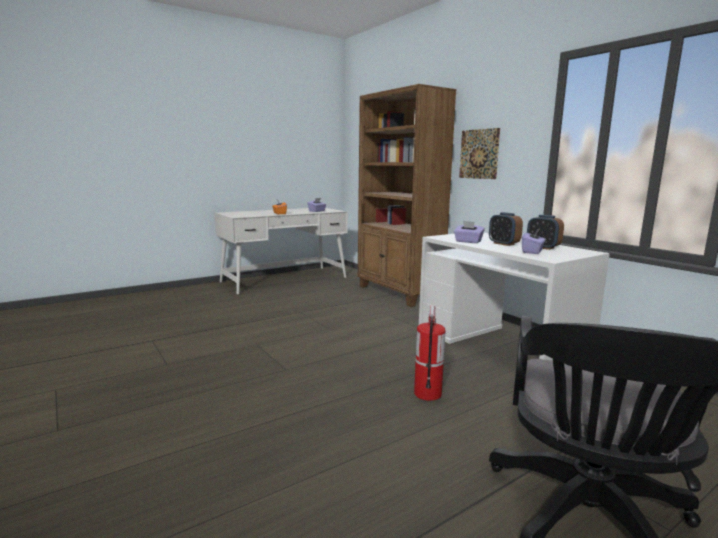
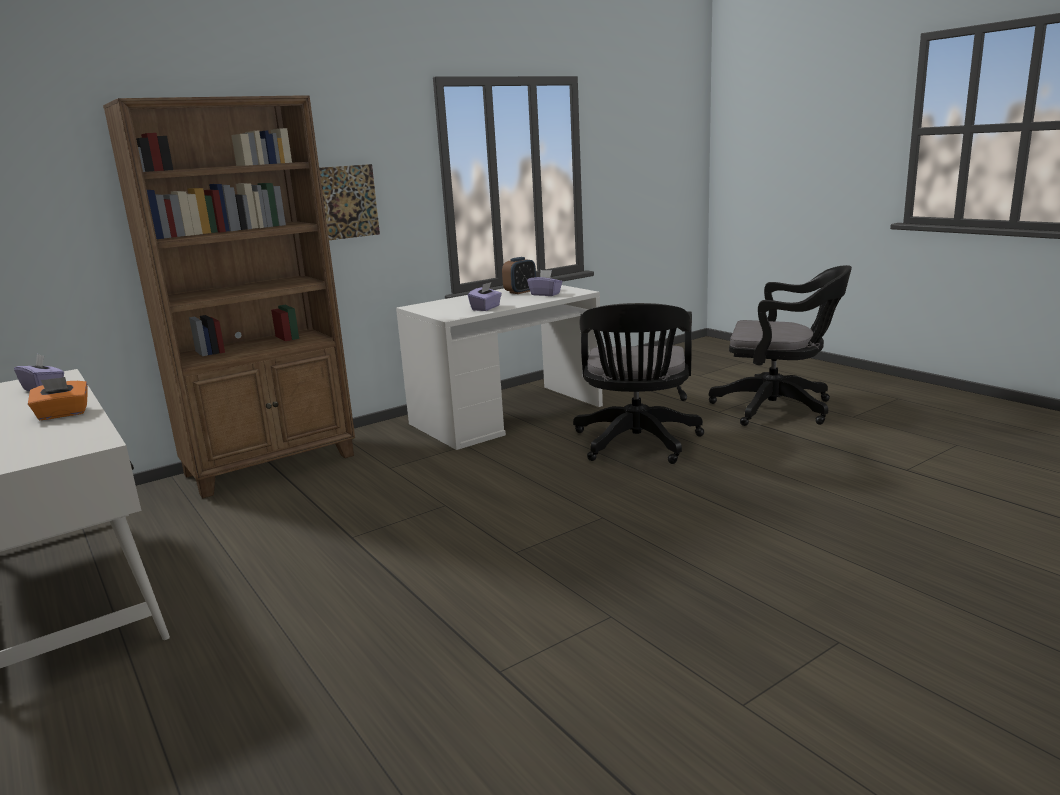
camera: 90 degrees left, 5 degrees up
(427, 393) = (636, 444): fire extinguisher -> black office chair
(503, 244) = (500, 300): alarm clock -> none

